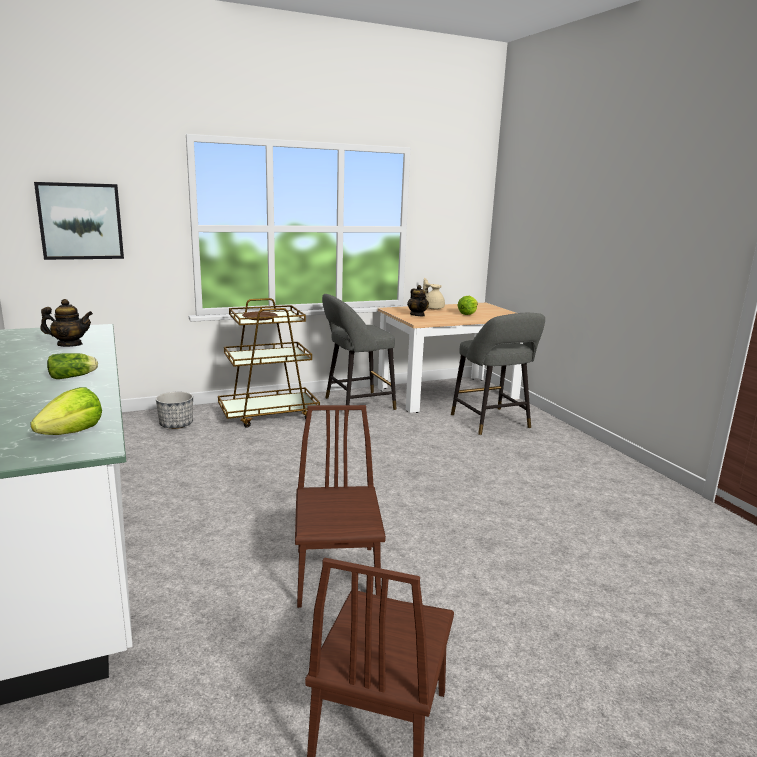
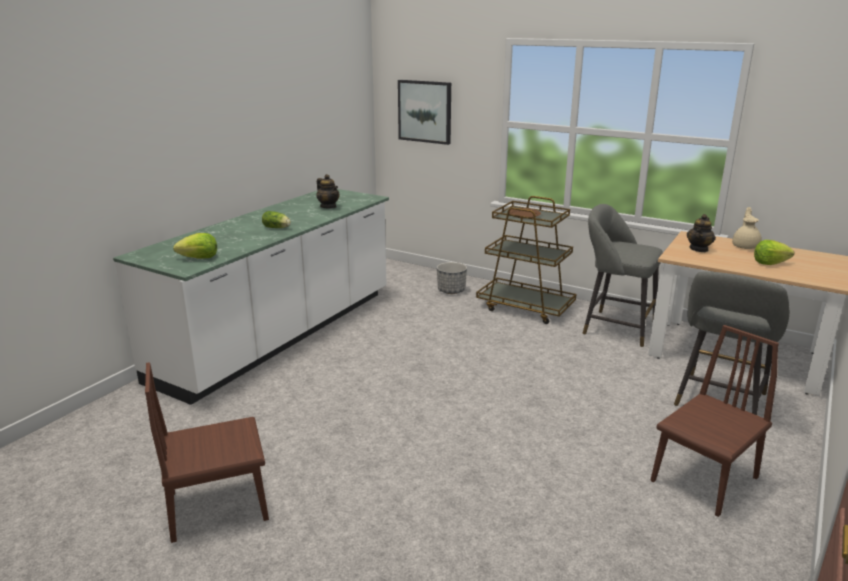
camera: 55 degrees right, 5 degrees up
(337, 575) = (347, 429): brown chair -> brown chair (704, 479)

